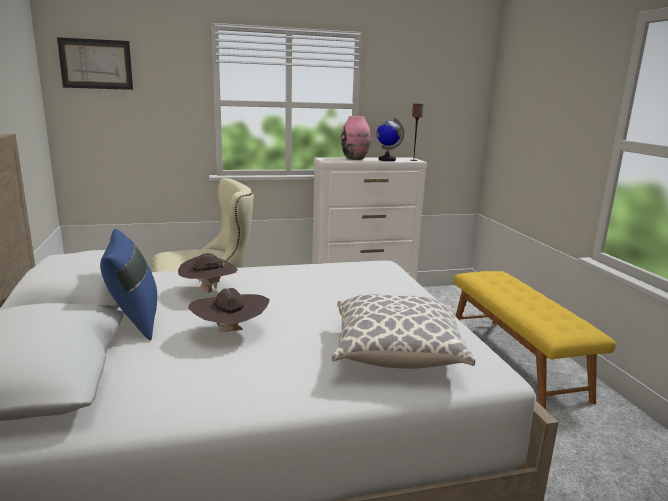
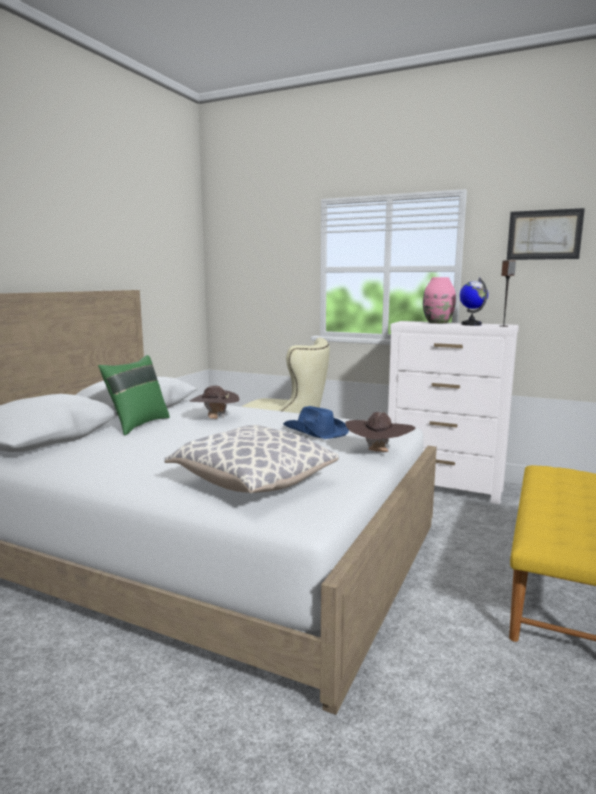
camera: 40 degrees right, 5 degrees down
(96, 64) = (237, 242): picture -> picture (544, 235)
(134, 322) = (138, 425): blue pillow -> green pillow
(230, 333) = (174, 443): brown hat -> brown hat (378, 453)
(332, 284) = (315, 431): none -> blue hat

